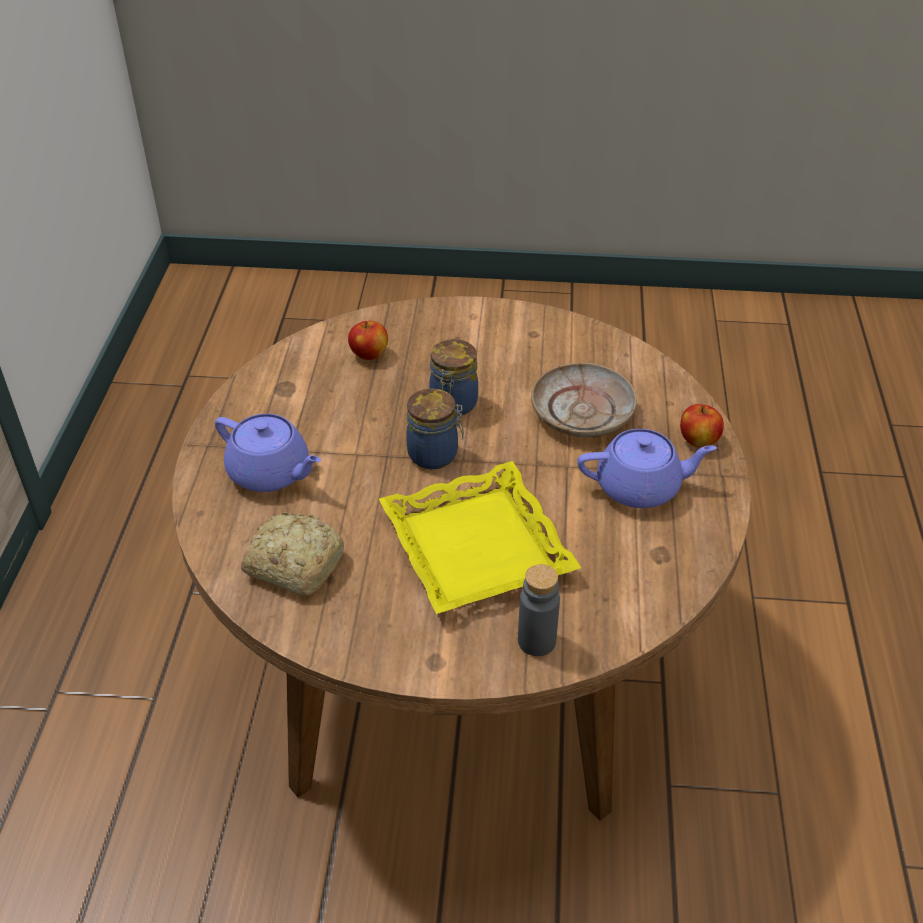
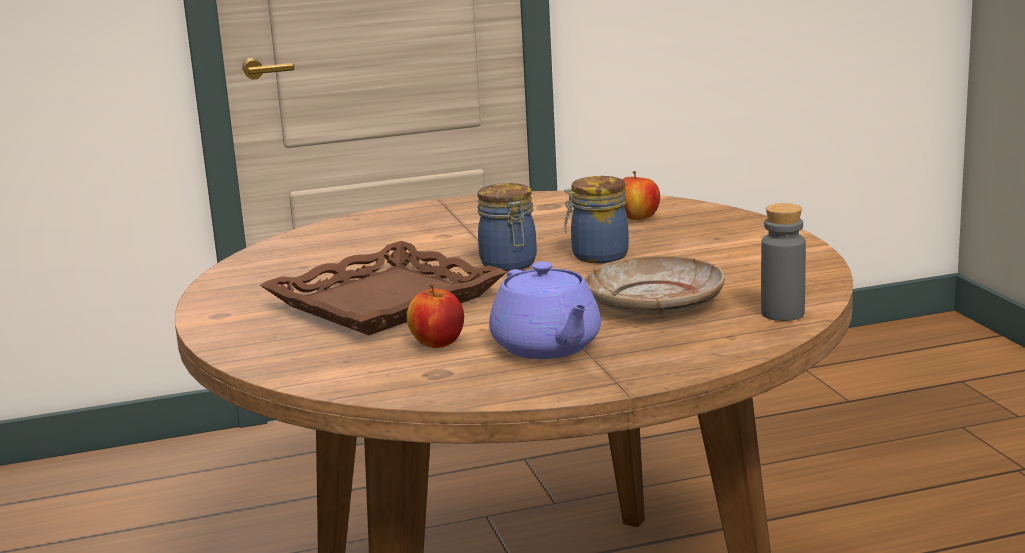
camera: 70 degrees right, 25 degrees down
(271, 473) = (426, 225): purple teapot -> none
(293, 563) = (315, 253): bread -> none
(475, 547) = (384, 301): yellow tray -> brown tray
(536, 641) = (266, 344): grey bottle -> grey bottle (782, 314)
(698, 441) = (672, 361): apple -> apple (437, 343)

